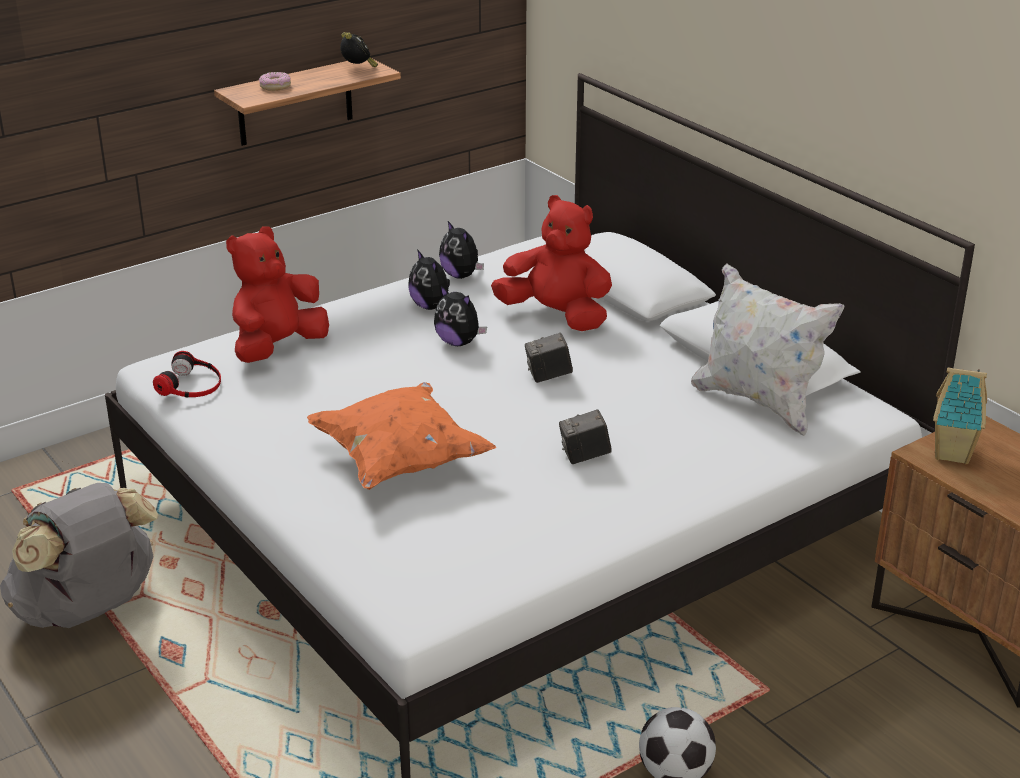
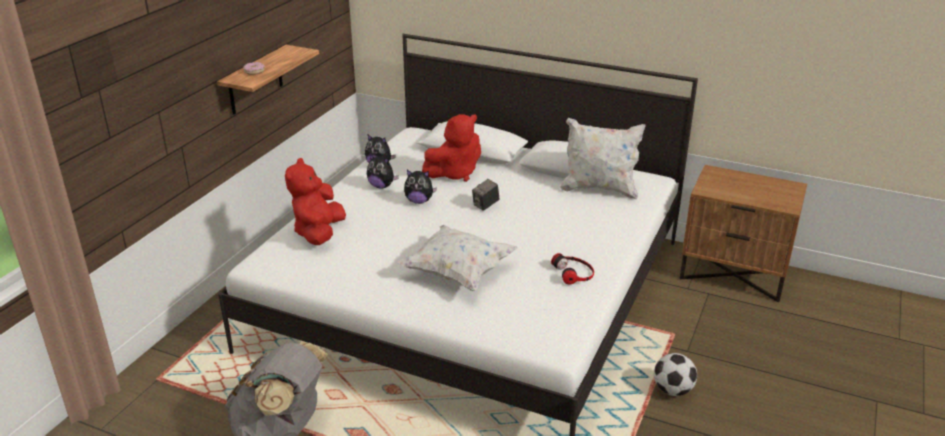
camera: 30 degrees left, 0 degrees up
(191, 384) = (291, 268): headphones -> headphones (574, 272)
(358, 68) = (290, 52): alarm clock -> none
(399, 461) = (457, 273): orange pillow -> white pillow
(556, 316) = (454, 173): red plush toy -> red plush toy turned 150 degrees clockwise
(584, 456) = (548, 240): camera -> none
(953, 454) = (717, 187): toy house -> none

